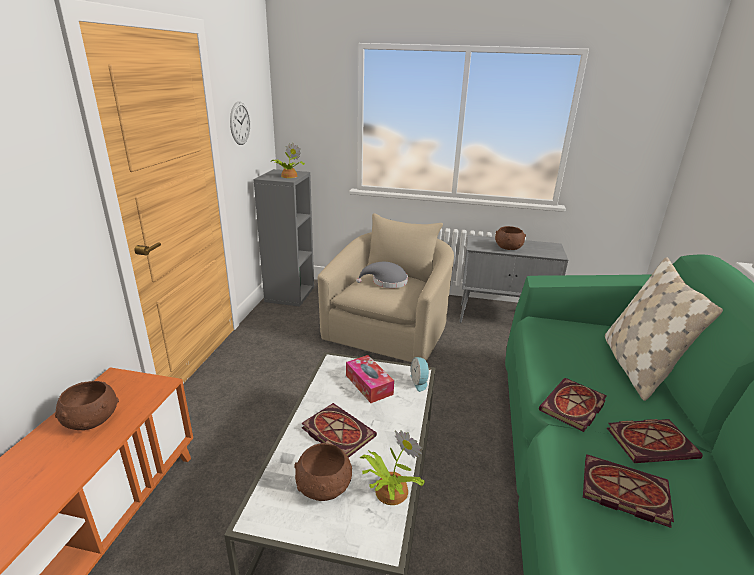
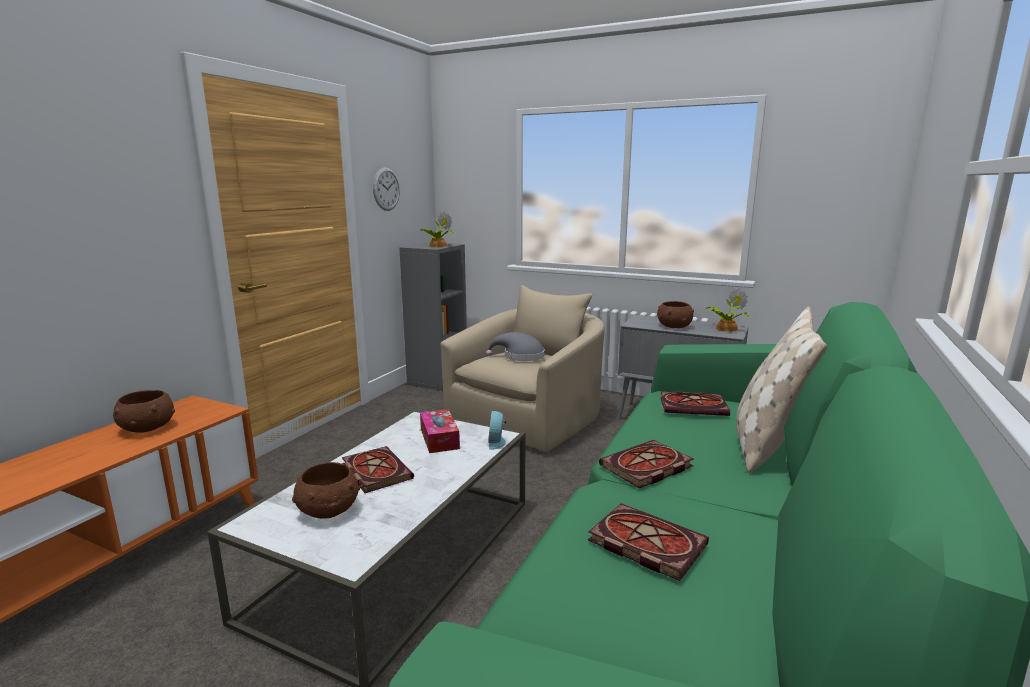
camera: 15 degrees right, 10 degrees down
(389, 491) = (392, 523): potted plant -> potted plant (725, 328)
(652, 442) = (723, 507): book -> book (694, 406)

